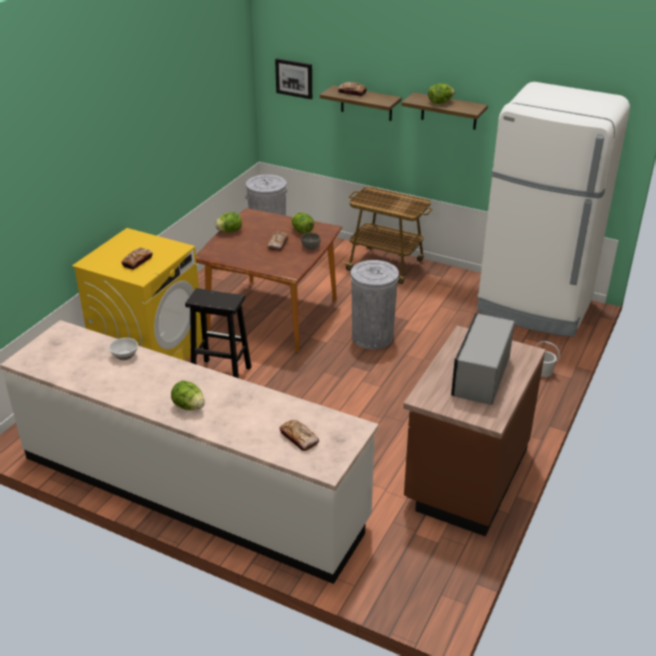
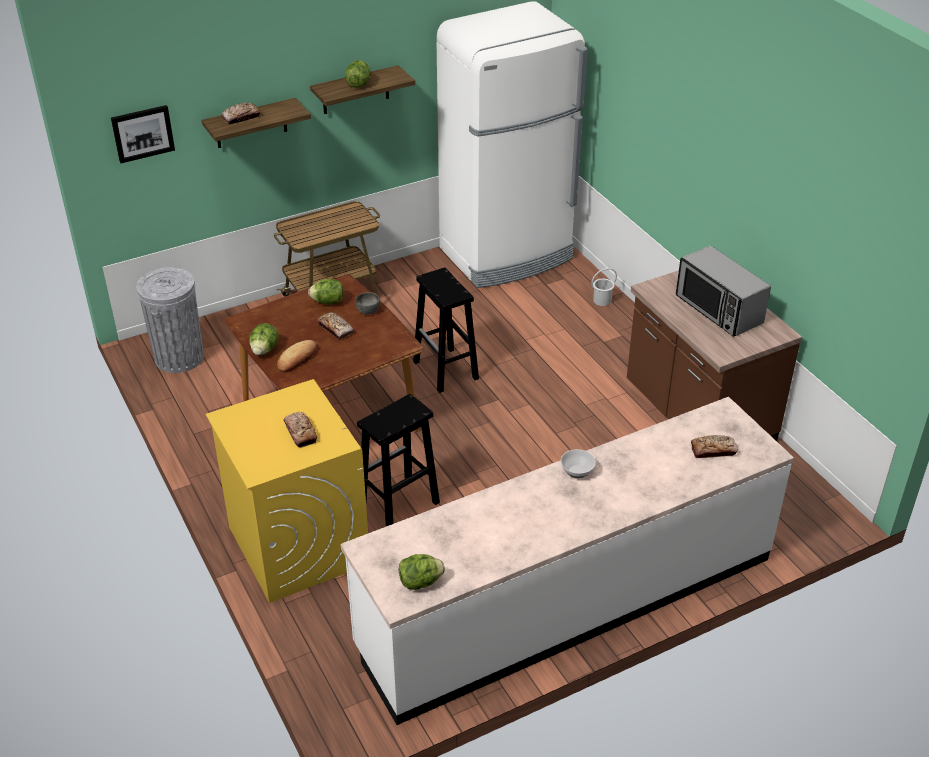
camera: 55 degrees left, 5 degrees up
(125, 355) = (469, 515): bowl -> bowl (577, 471)
(189, 406) = (605, 501): lettuce -> lettuce (420, 582)
(233, 244) = (297, 359): none -> bread
(372, 337) = (446, 371): grey trash can -> black stool

